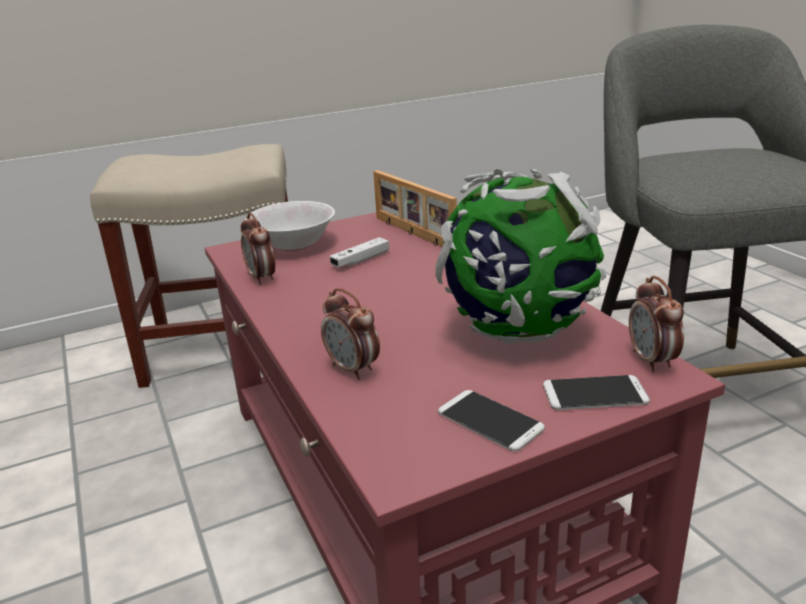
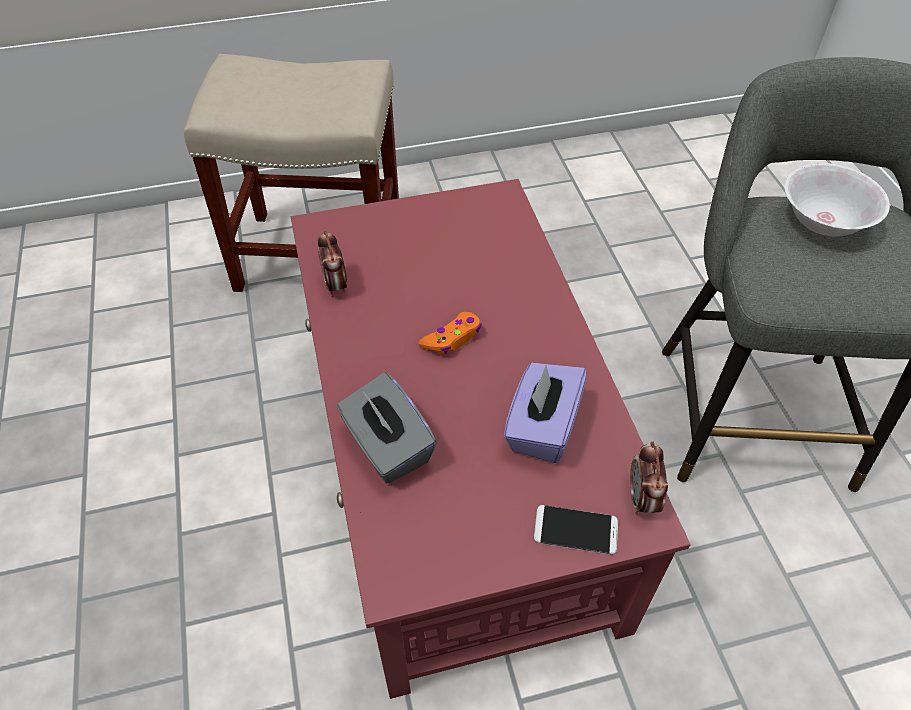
camera: 10 degrees right, 25 degrees up
(293, 246) = (375, 234): white bowl -> white bowl (822, 223)
(353, 369) = (387, 447): alarm clock -> grey tissue box
(360, 260) = (433, 276): white game controller -> none
(395, 291) = (452, 338): none -> orange game controller
(412, 234) = (495, 239): picture frame -> none
(490, 421) = (479, 542): phone -> none
(516, 331) = (542, 427): globe -> purple tissue box

